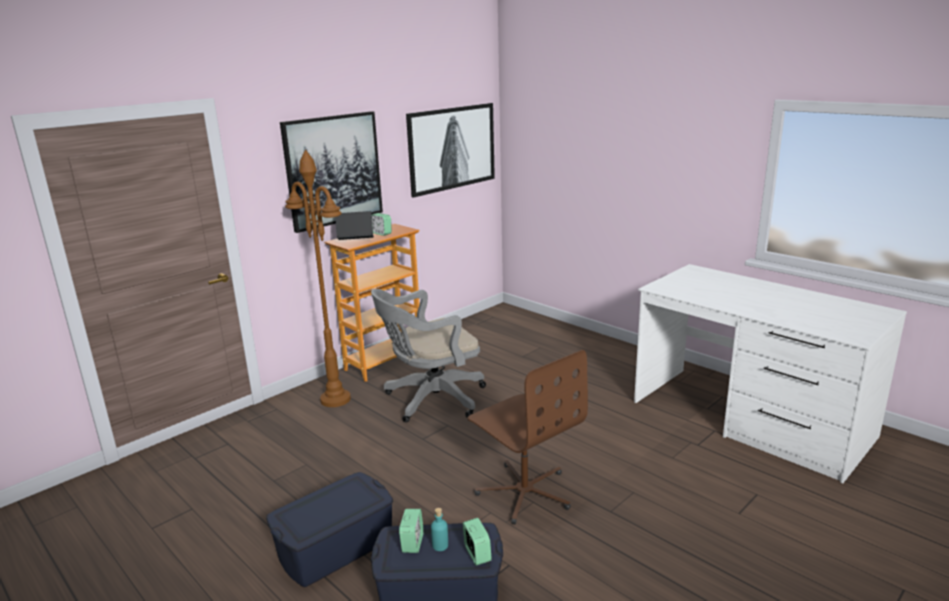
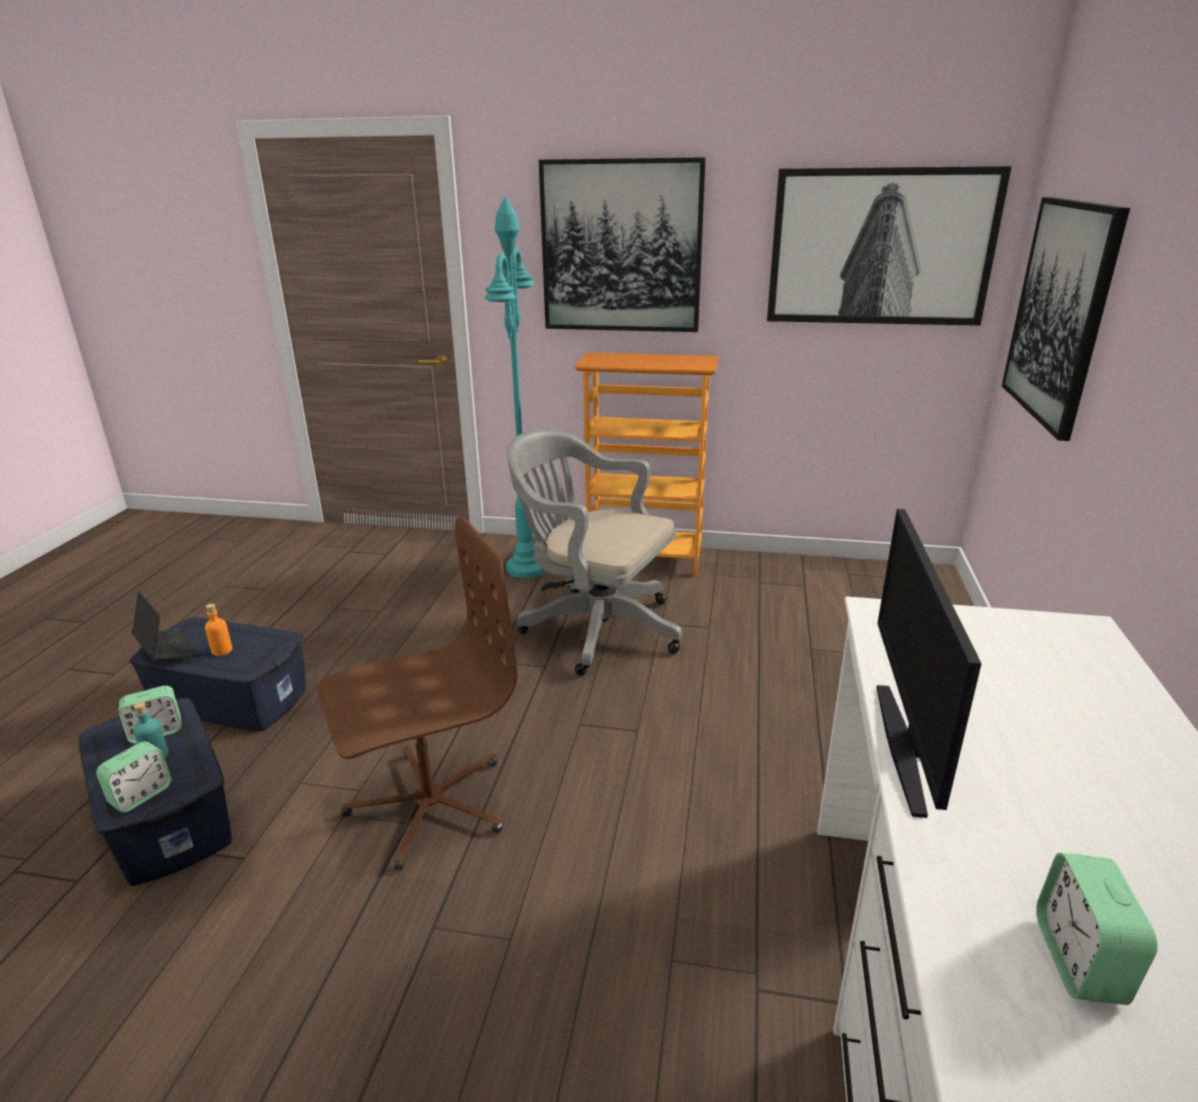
camera: 55 degrees right, 5 degrees up
(336, 399) = (527, 568): brown floor lamp -> turquoise floor lamp
(339, 505) = (222, 650): none -> orange bottle
(355, 241) = (610, 361): laptop -> laptop (168, 651)
(381, 233) = (663, 361): alarm clock -> alarm clock (1079, 960)
(525, 492) = (428, 804): brown office chair -> brown office chair turned 135 degrees counterclockwise
(557, 165) = (1060, 312): none -> picture
(734, 308) = (906, 746): none -> monitor

